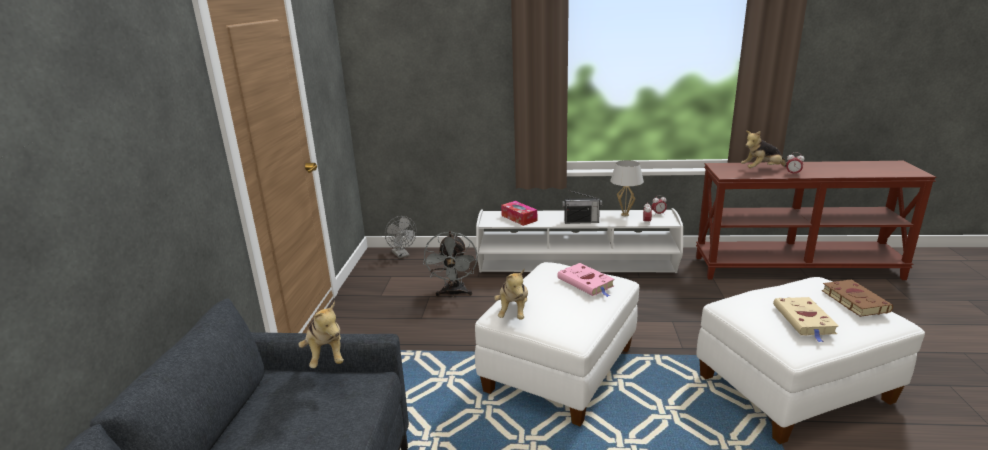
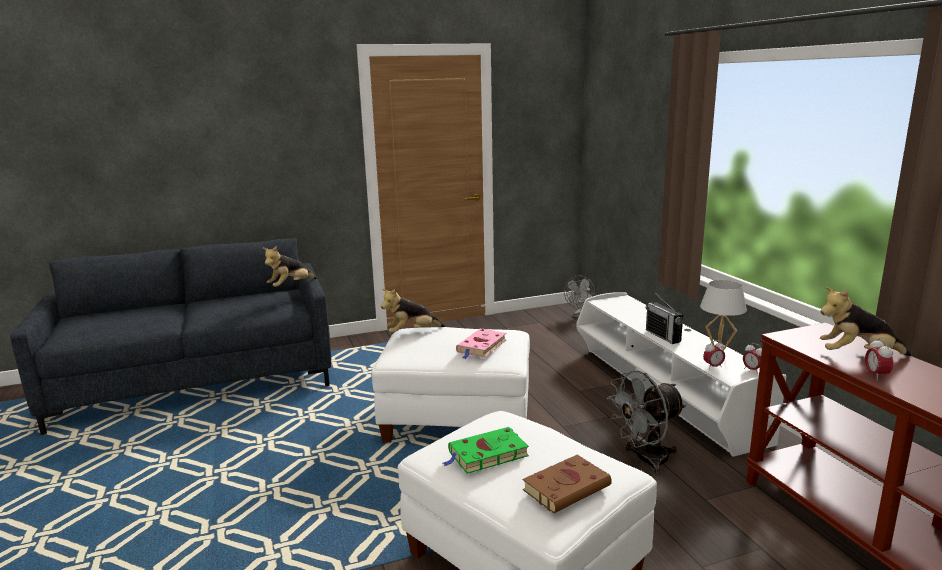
camera: 65 degrees right, 5 degrees down
(454, 294) = (537, 351): grey fan -> grey fan (645, 460)
(519, 218) = (630, 310): tissue box -> none
(762, 170) = (857, 355): plush toy -> plush toy turned 45 degrees counterclockwise
(805, 321) = (486, 455): beige book -> green book

